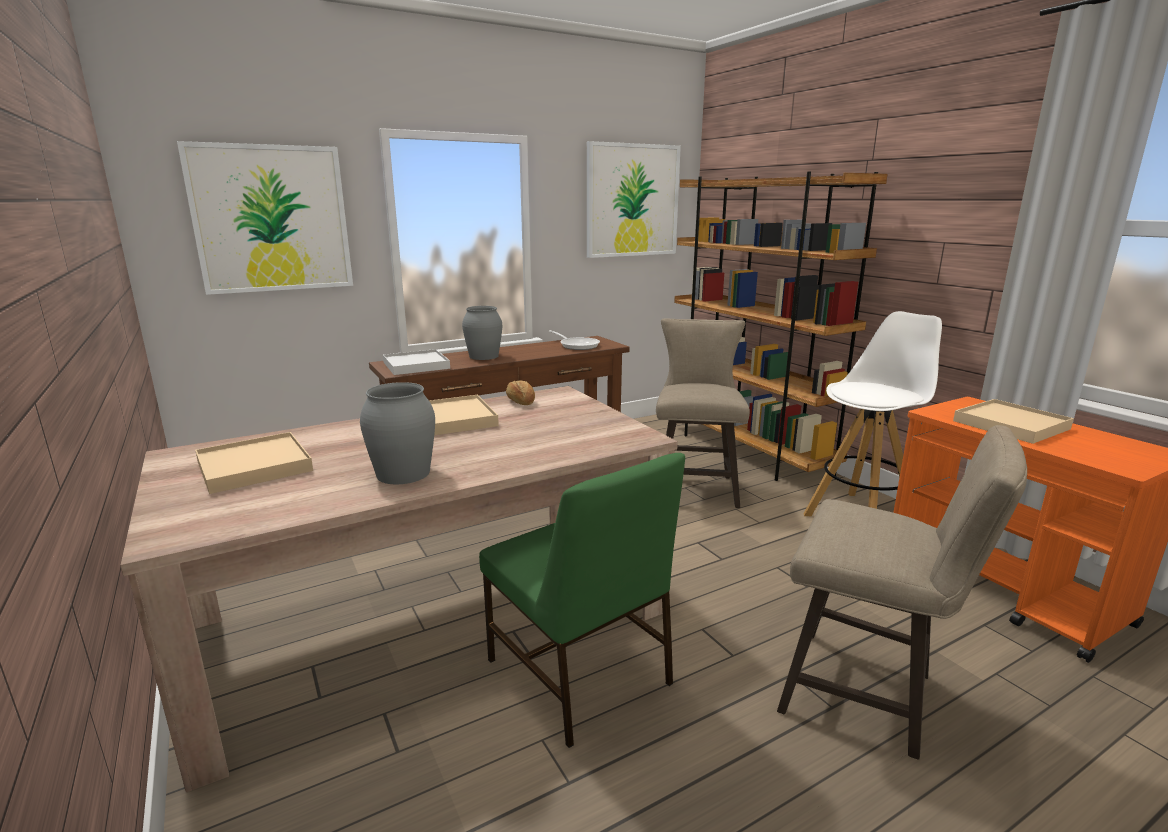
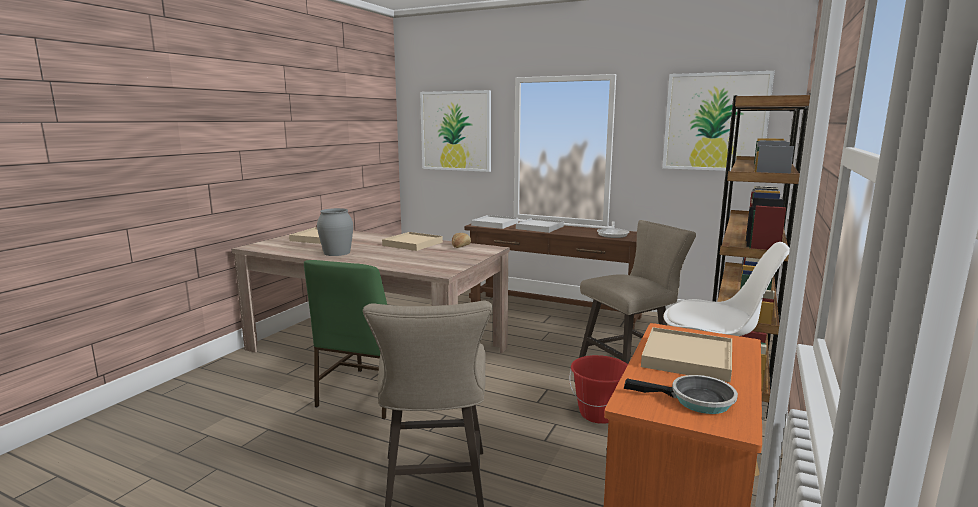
camera: 55 degrees right, 5 degrees down
(484, 356) = (540, 227): grey vase -> white tray
(774, 537) = (599, 414): none -> red bucket
(1114, 448) = (696, 401): none -> frying pan

